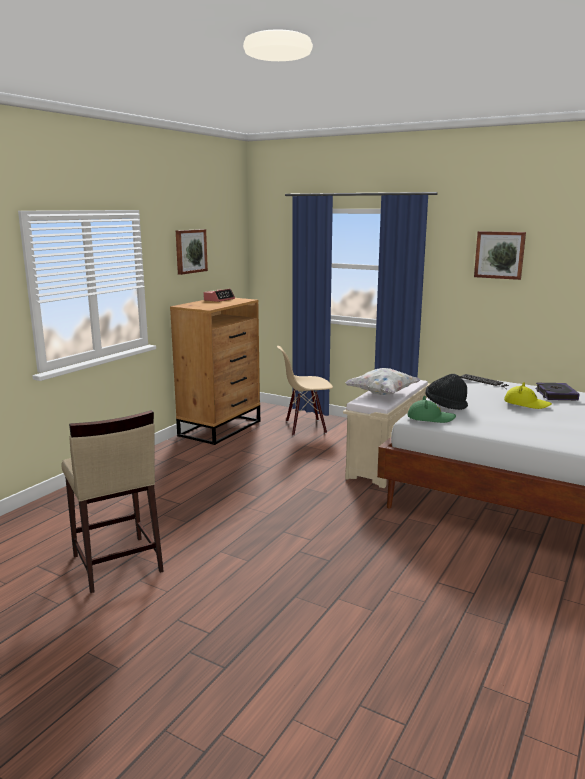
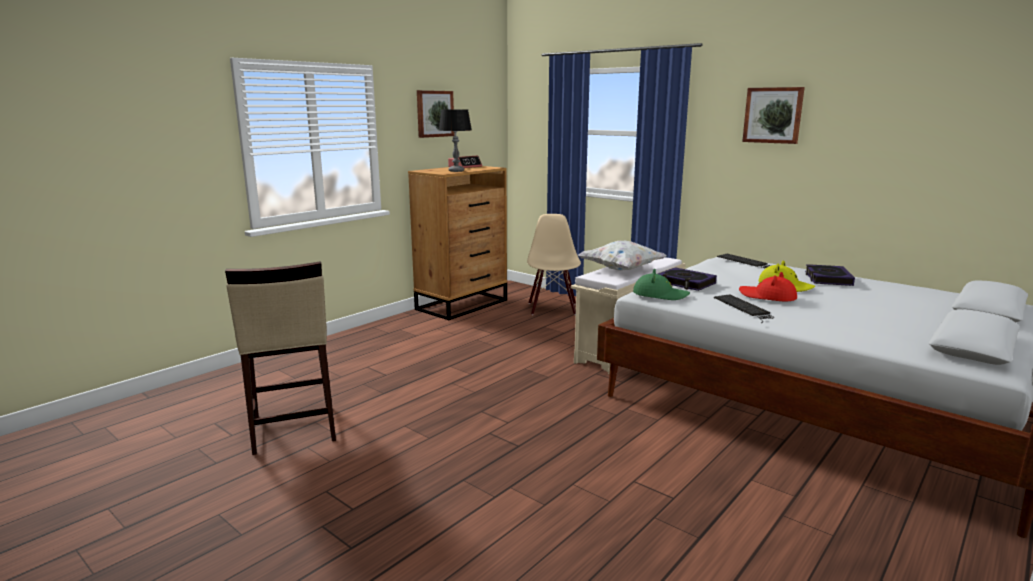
camera: 10 degrees right, 0 degrees up
(216, 305) = (456, 171): none -> table lamp
(305, 427) = (552, 309): beige chair -> beige chair turned 90 degrees clockwise
(445, 405) = (685, 283): black hat -> book
(505, 427) = (744, 308): none -> keyboard
(517, 414) = (767, 296): none -> red hat

